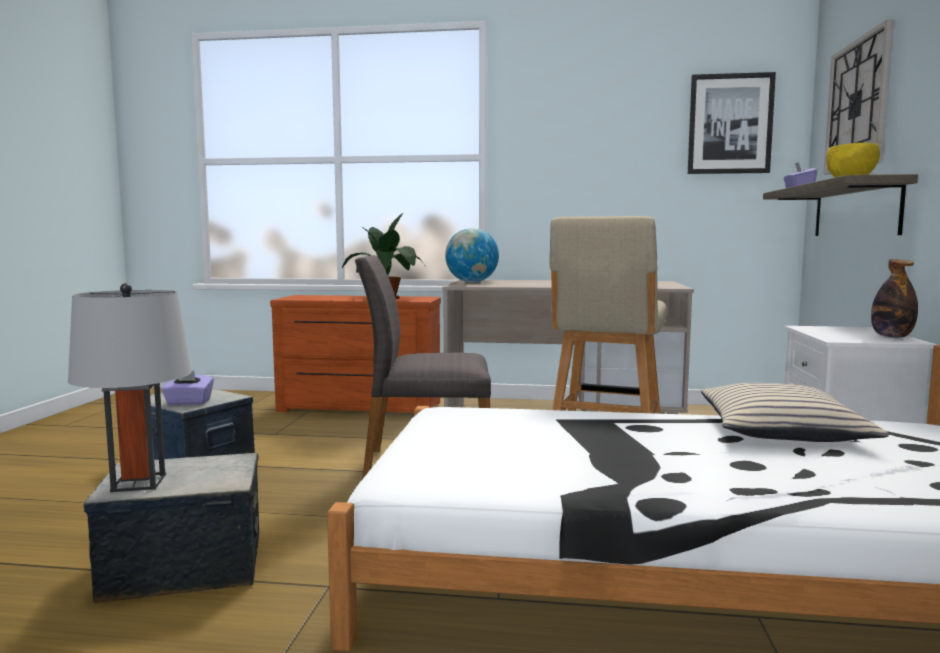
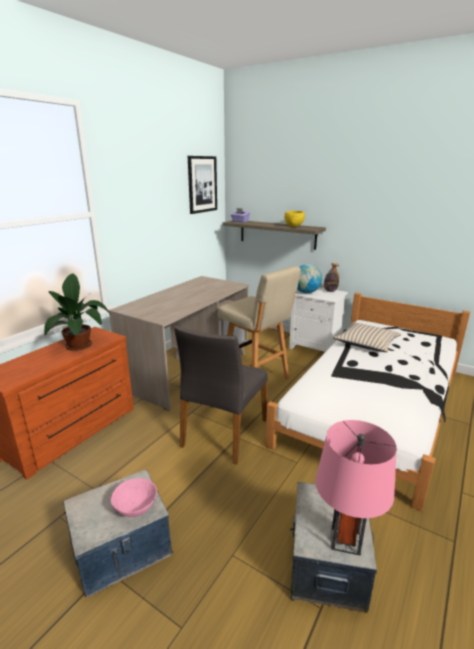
camera: 65 degrees left, 15 degrees up
(138, 483) = (345, 540): grey table lamp -> pink table lamp
(188, 402) = (136, 508): purple tissue box -> pink bowl
(472, 282) = (144, 312): globe -> globe (306, 292)
(857, 105) = (274, 186): wall clock -> none

